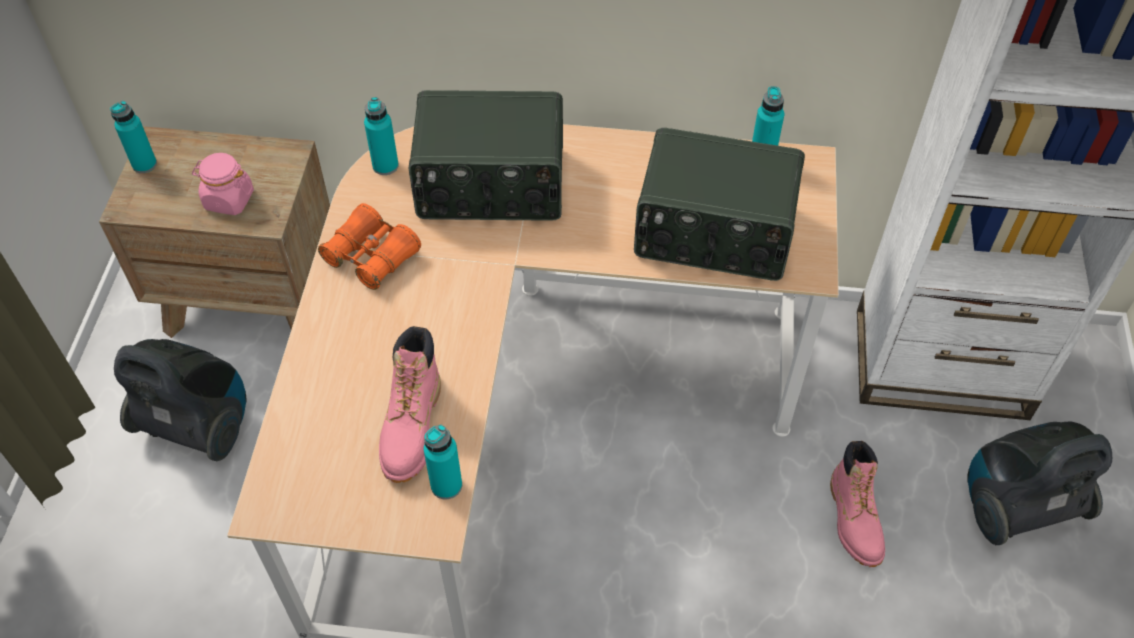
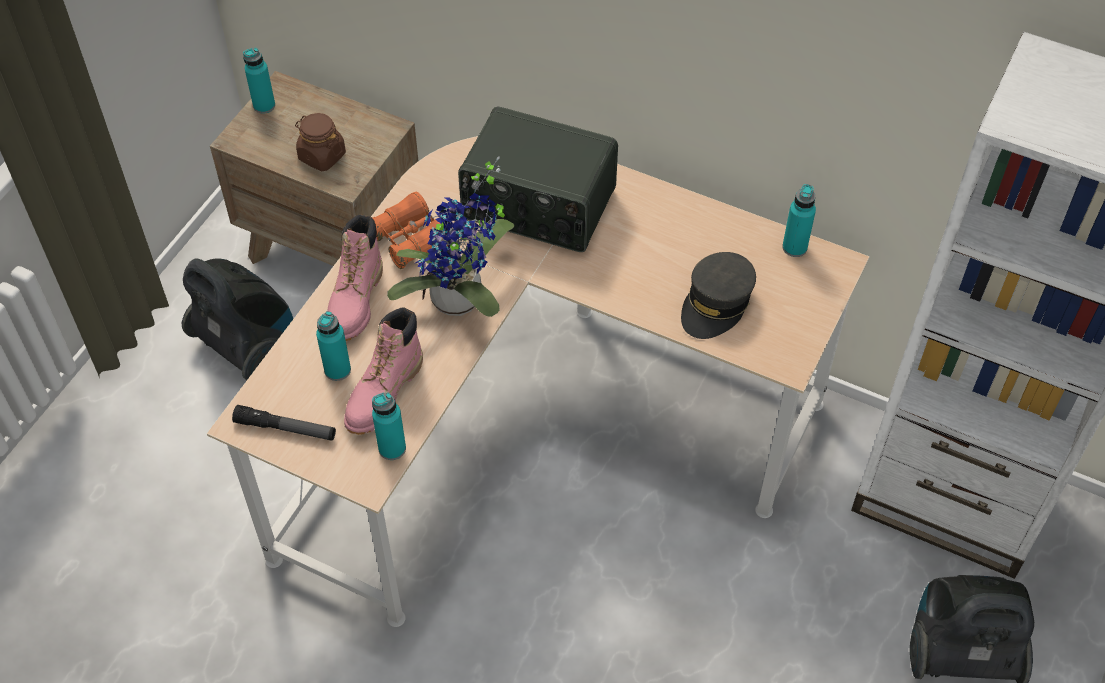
camera: 20 degrees right, 0 degrees up
(228, 199) = (321, 156): pink jar -> brown jar
(317, 501) = (285, 428): none -> flashlight
(385, 166) = (455, 163): turquoise bottle -> turquoise bottle (337, 370)
(454, 305) = (462, 302): none -> potted plant
(713, 233) = (716, 304): radio -> grey cap
(854, 520) = (796, 614): pink boot -> pink boot (356, 301)

